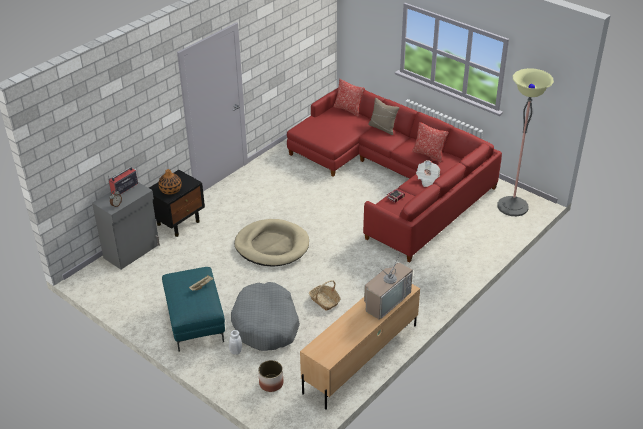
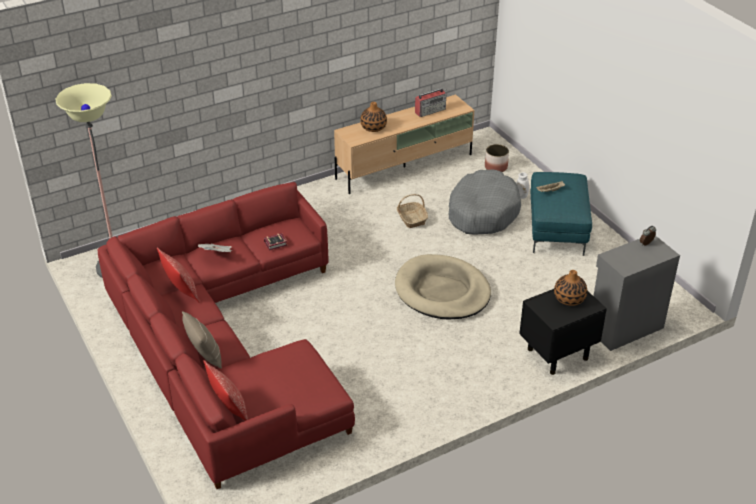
camera: 160 degrees left, 0 degrees up
(124, 188) = (636, 265): radio -> radio (430, 110)
(386, 300) = (373, 127): television -> vase

